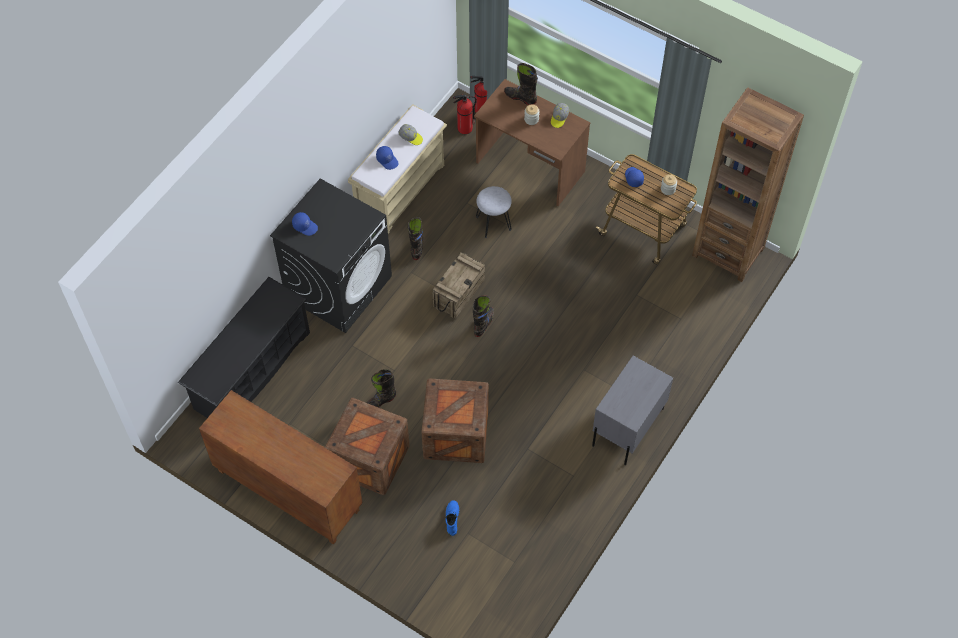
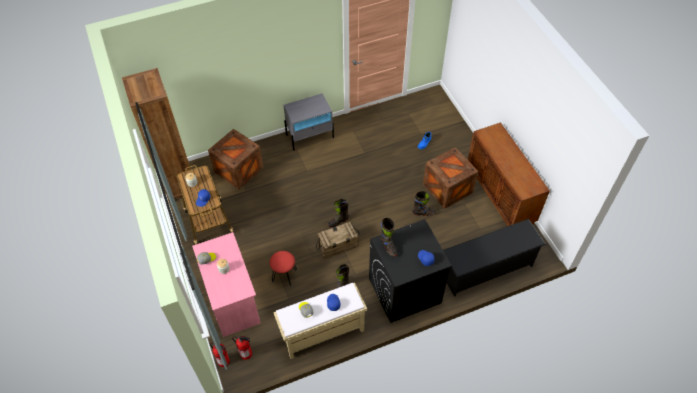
camera: 145 degrees left, 5 degrees down
(456, 434) = (395, 177): crate -> crate (238, 170)
(493, 223) = (284, 275): grey stool -> red stool
(520, 97) = (216, 289): black boot -> black boot (388, 246)
(530, 168) = (232, 298): brown desk -> pink desk

